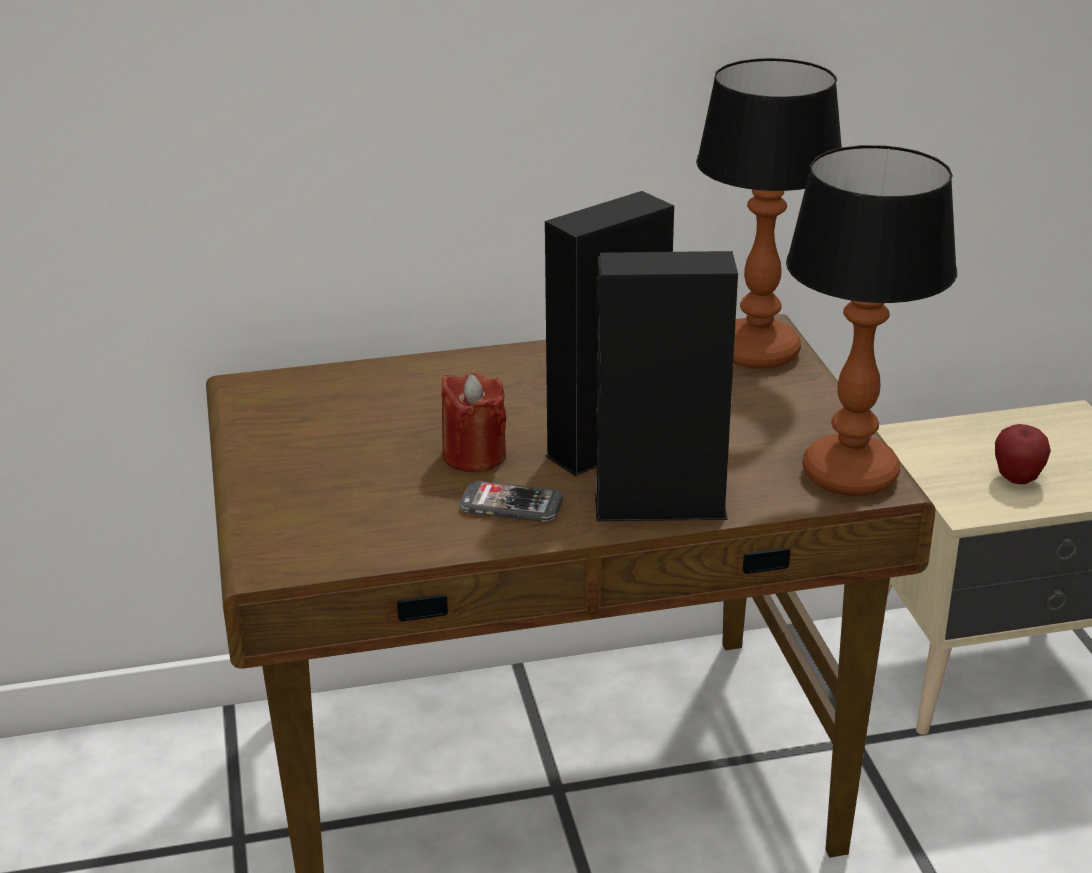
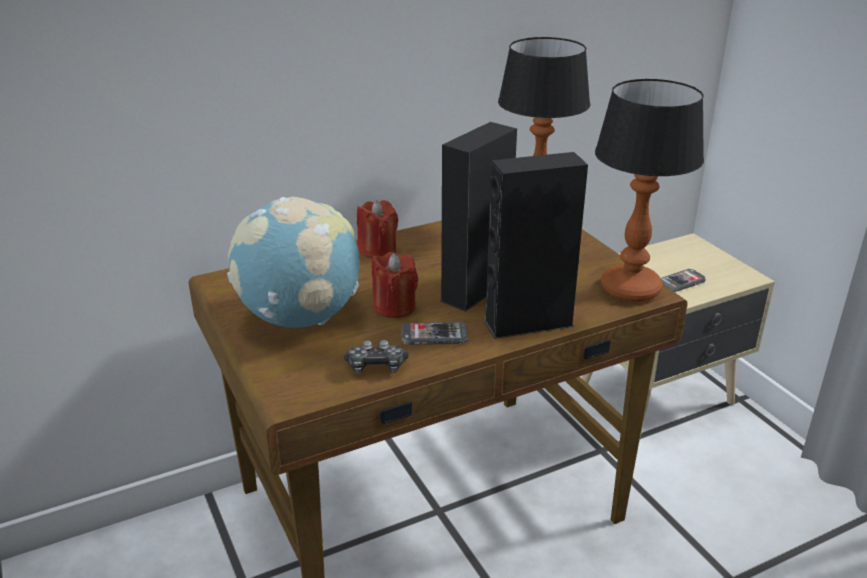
camera: 15 degrees left, 0 degrees up
(334, 454) = (300, 318): none -> globe
(406, 537) = (376, 366): none -> game controller
(491, 368) = (377, 250): none -> red candle
(1017, 479) = (681, 282): apple -> phone

